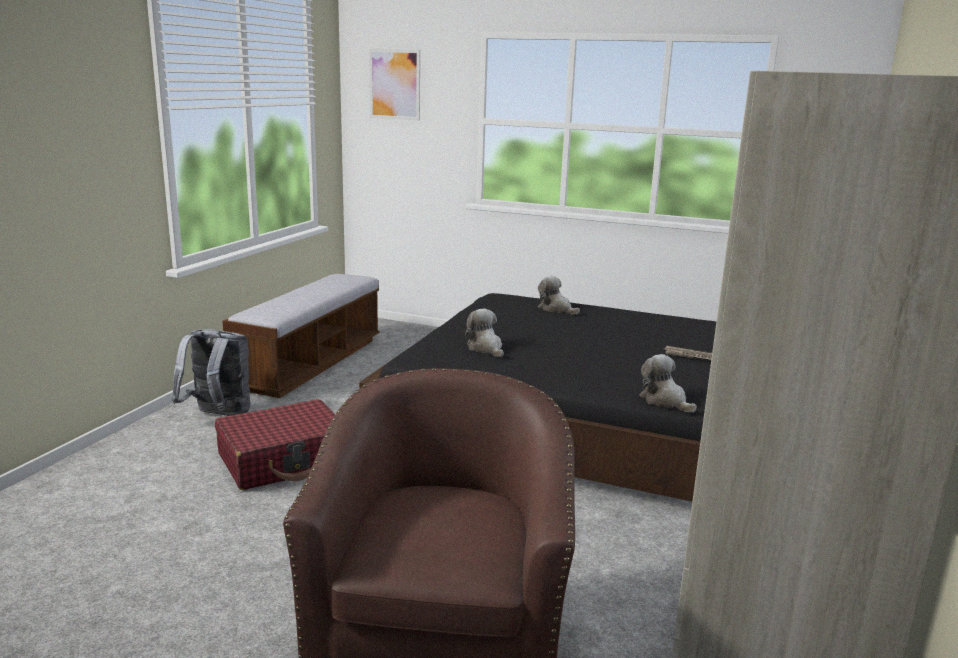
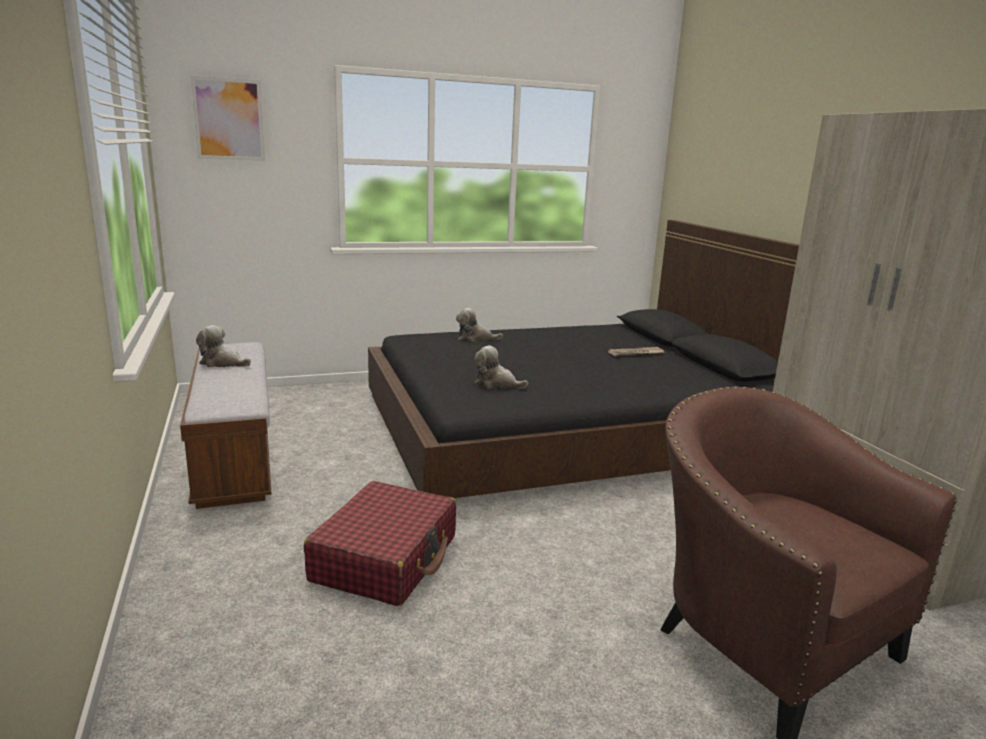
camera: 40 degrees left, 0 degrees up
(218, 416) = (229, 544): grey backpack -> none
(665, 401) = (685, 390): plush toy -> plush toy (222, 363)

